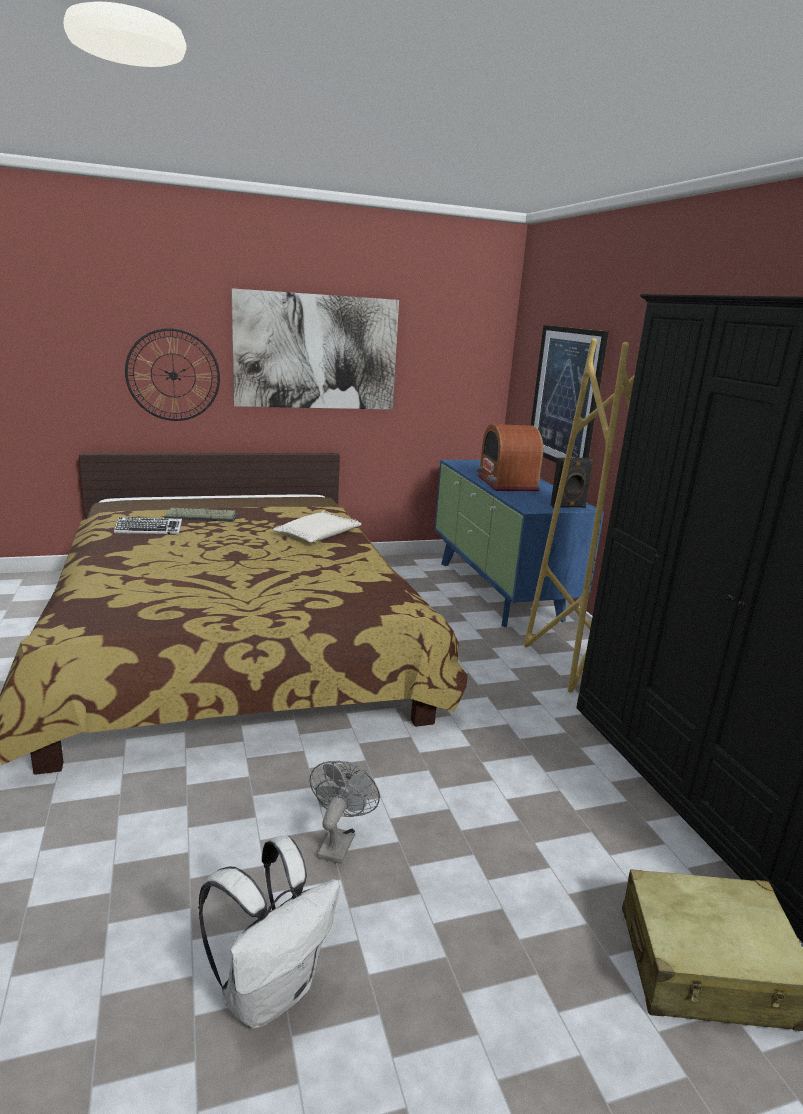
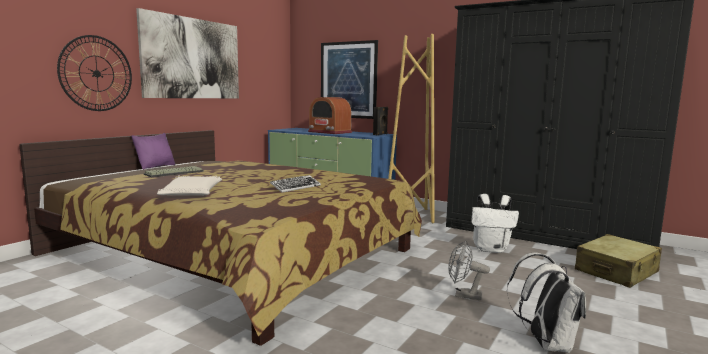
camera: 40 degrees left, 10 degrees down
(149, 530) = (159, 182): keyboard -> keyboard (295, 187)
(236, 496) = (155, 166): none -> purple pillow
(317, 533) = (268, 168): white pillow -> white pillow (191, 192)
(338, 841) = (463, 295): grey fan -> grey fan turned 45 degrees counterclockwise
(558, 787) = (491, 249): none -> white backpack

